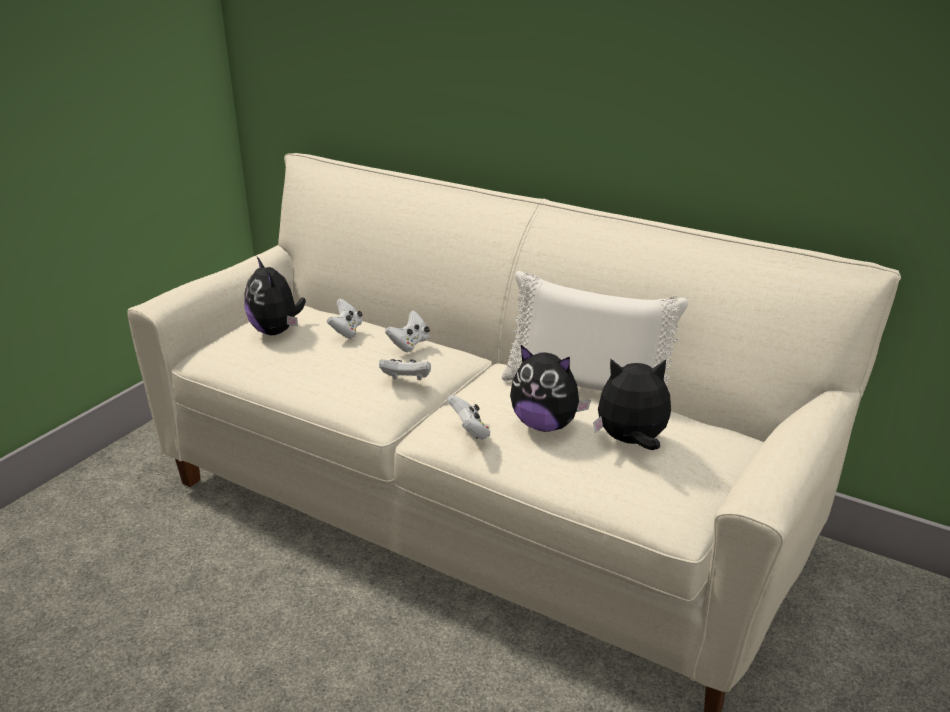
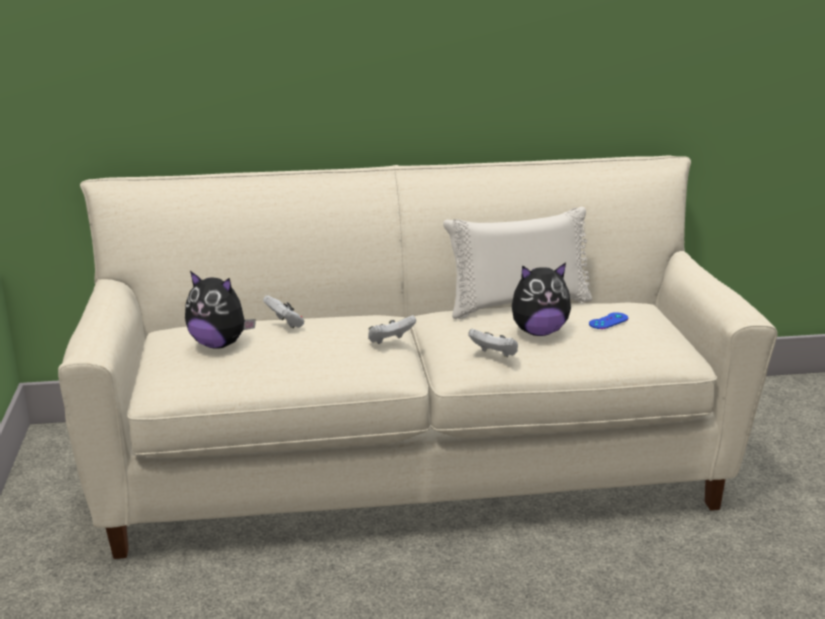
camera: 40 degrees left, 5 degrees down
(409, 344) = (348, 318): white game controller -> none
(632, 442) = (608, 321): plush toy -> blue game controller

